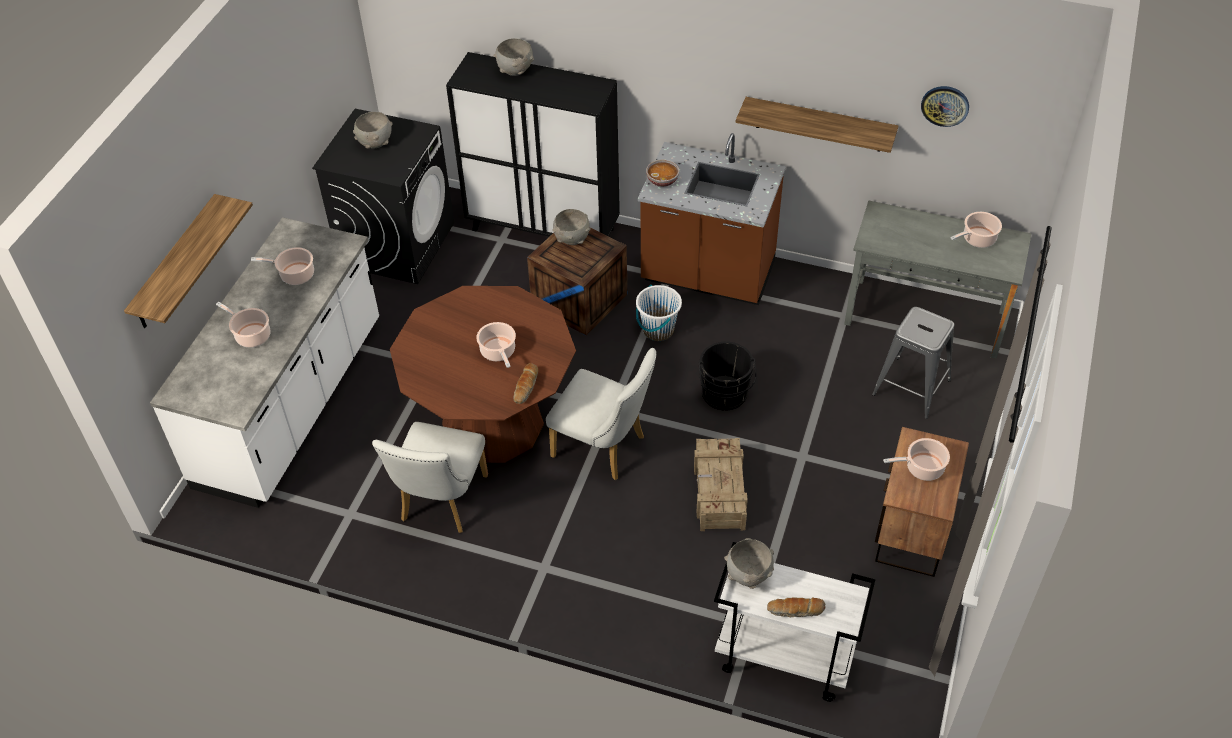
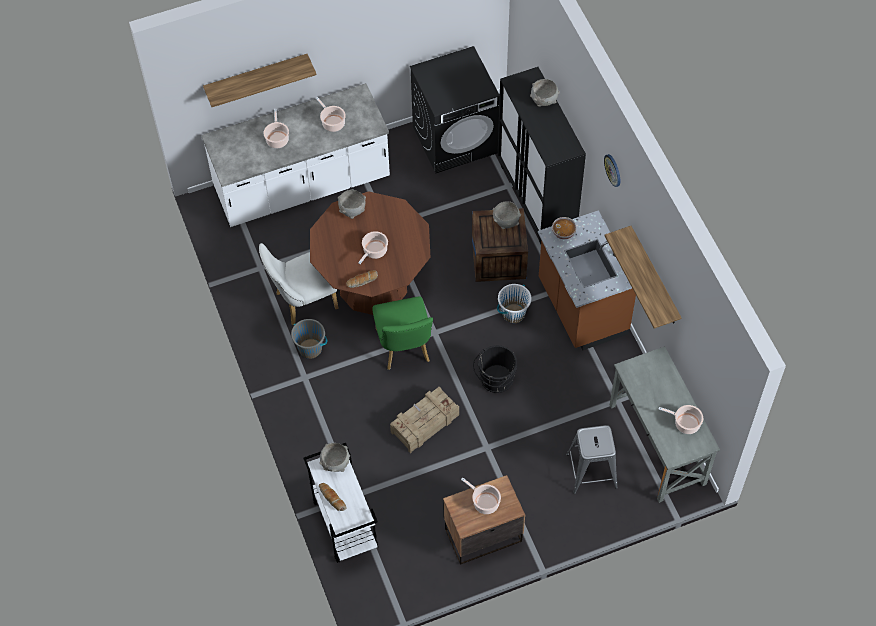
camera: 50 degrees right, 10 degrees up
(375, 143) = (455, 78): grey bowl -> grey bowl (352, 211)
(511, 536) = (310, 348): none -> grey bucket
(604, 448) = (404, 349): white chair -> green chair
(945, 105) = (698, 329): wall clock -> wall clock (613, 170)

